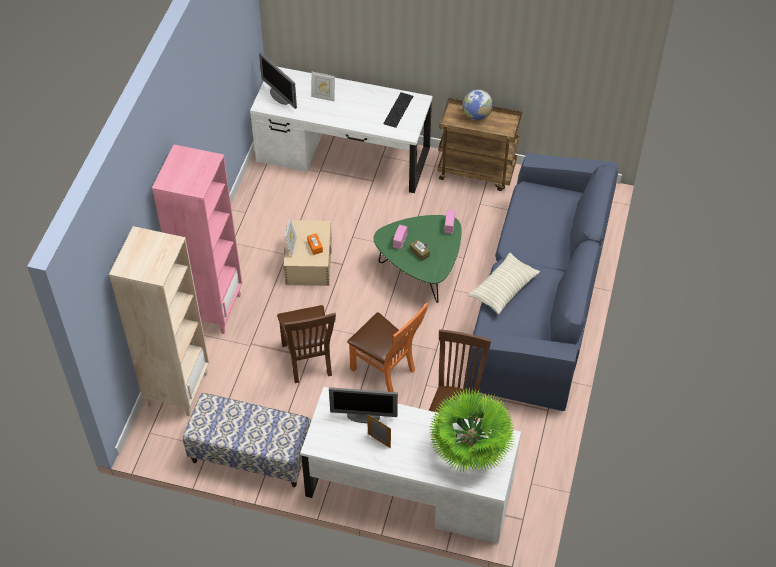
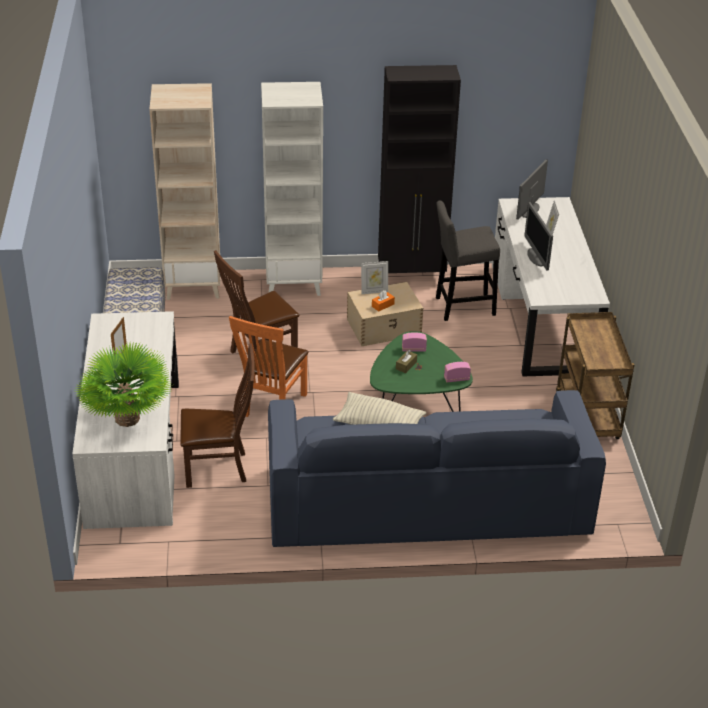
camera: 70 degrees right, 15 degrees down
(212, 309) = (294, 283): pink bookcase -> white bookcase
(243, 220) = (412, 276): none -> black cabinet
(304, 201) = (461, 307): none -> grey stool
(363, 416) = (147, 342): monitor -> monitor (536, 257)
(398, 110) = (569, 285): keyboard -> none
(476, 115) = (606, 341): globe -> none

